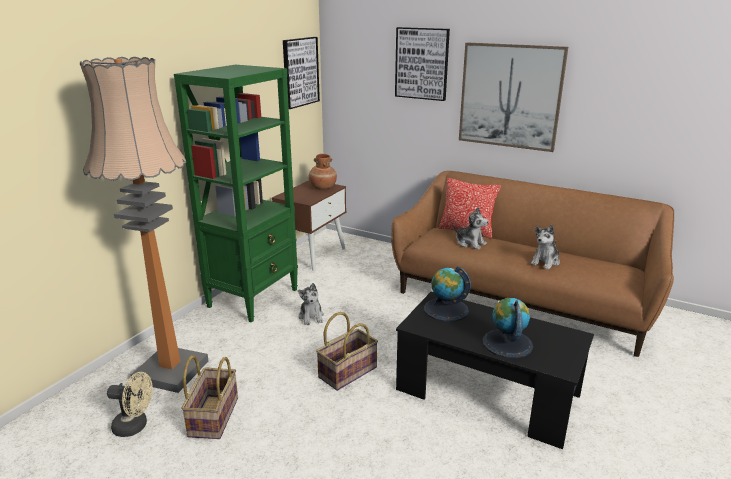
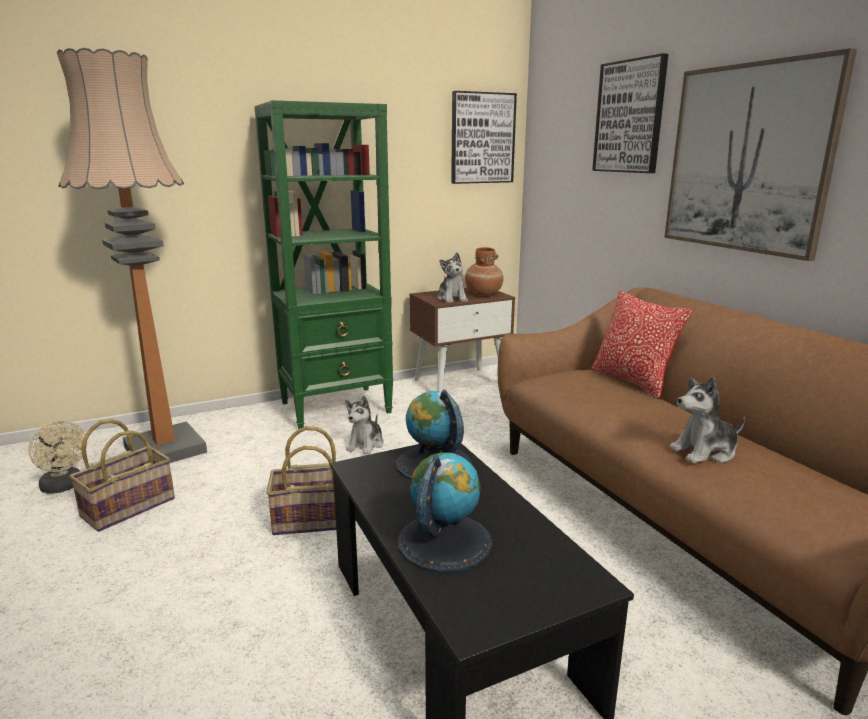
camera: 35 degrees right, 5 degrees down
(470, 243) = (608, 396): plush toy -> plush toy (452, 299)

